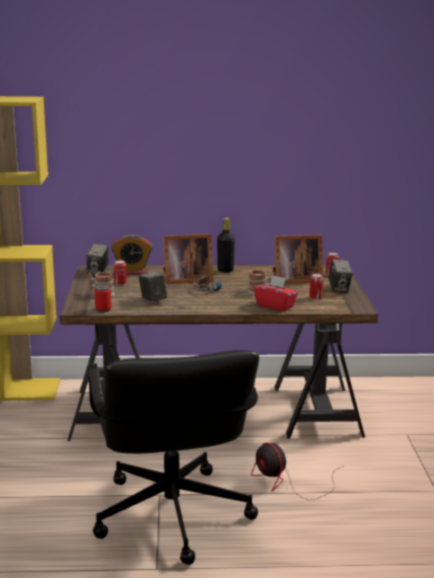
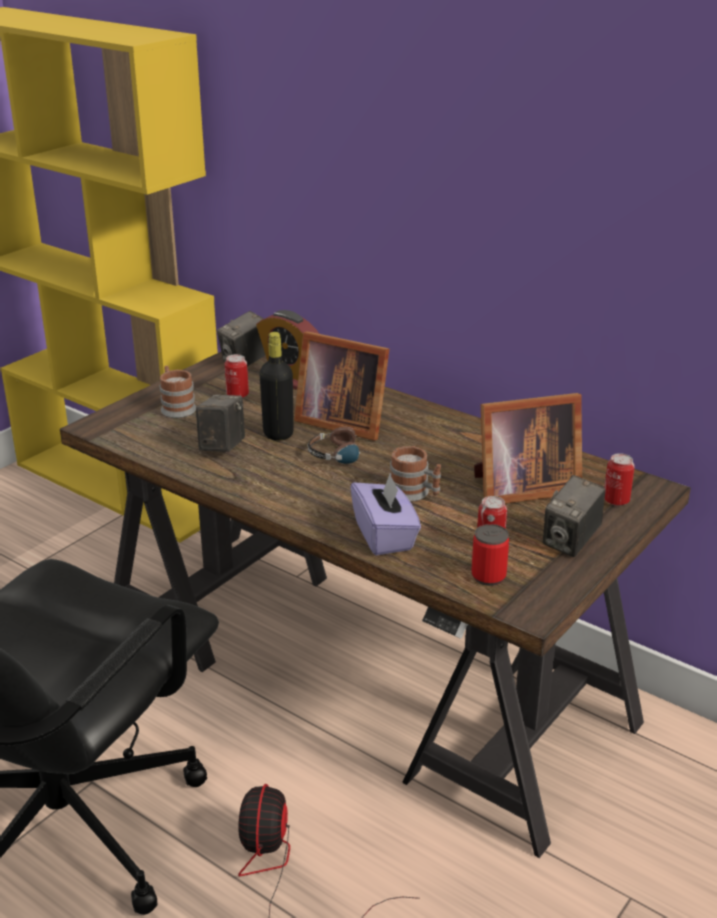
camera: 40 degrees right, 10 degrees up
(103, 309) = (128, 439): can -> can (488, 576)
(225, 270) = (437, 423): black bottle -> black bottle (278, 434)
(275, 306) = (385, 536): red tissue box -> purple tissue box
(294, 280) = (521, 488): picture frame -> picture frame turned 45 degrees counterclockwise

